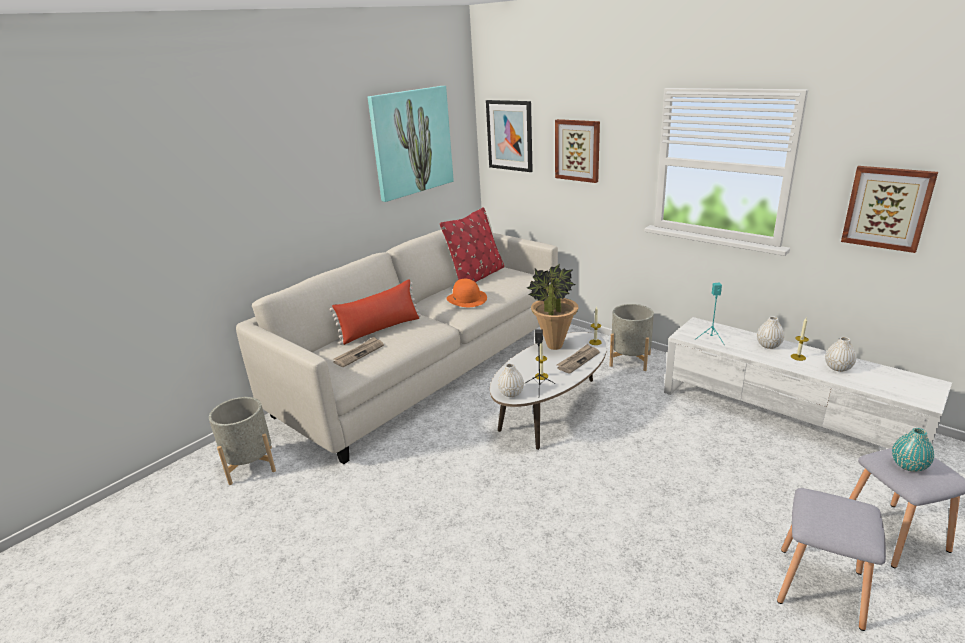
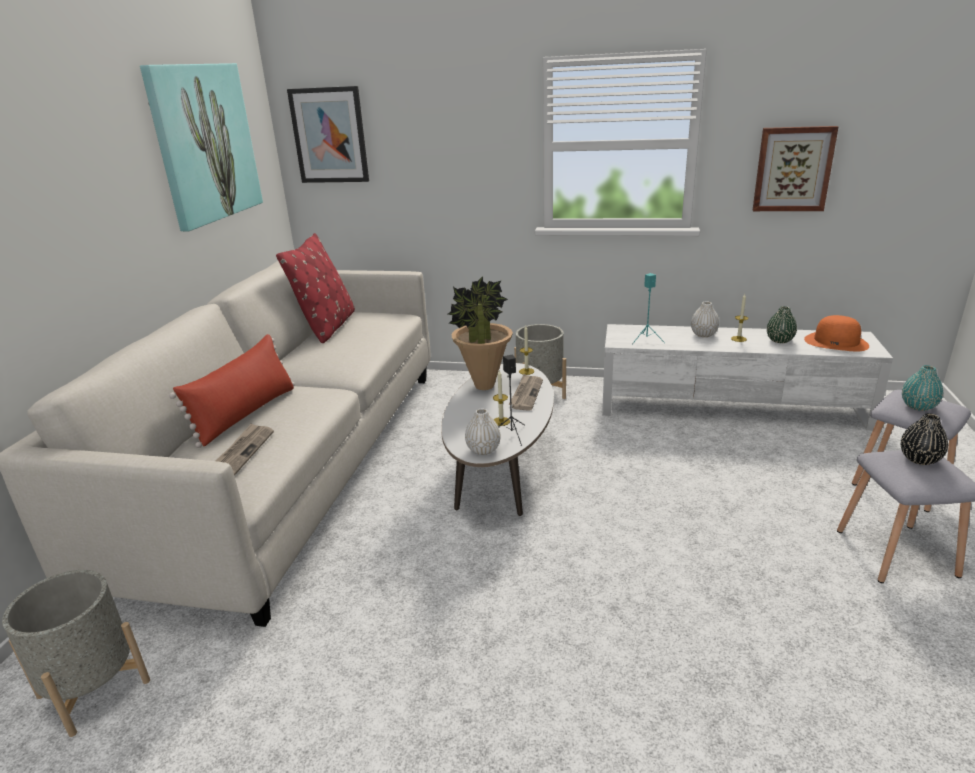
camera: 30 degrees left, 0 degrees up
(467, 299) = (340, 352): orange hat -> orange hat (836, 342)
(577, 150) = (433, 145): picture -> none
(838, 368) = (779, 340): white vase -> green vase
(845, 509) = (919, 459): none -> black vase

